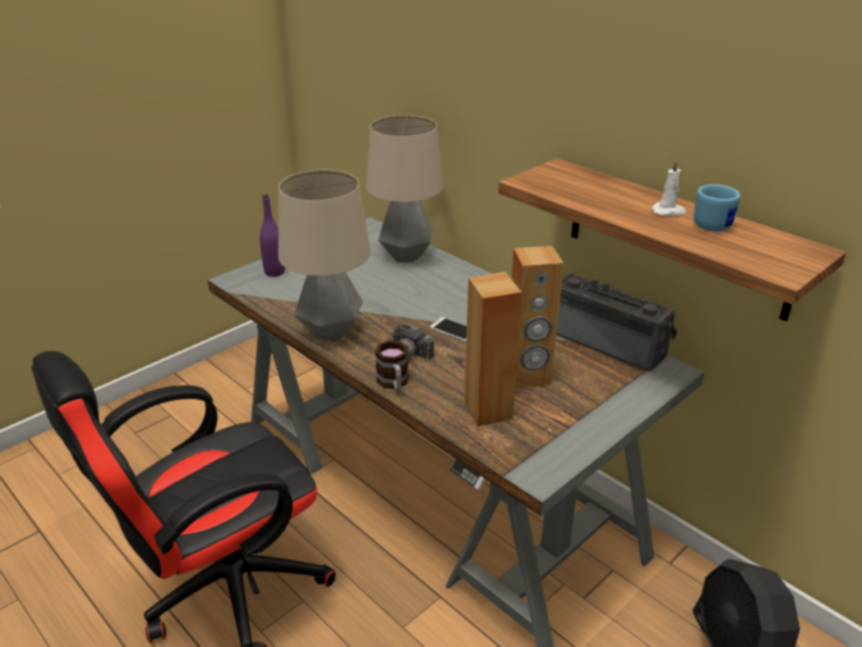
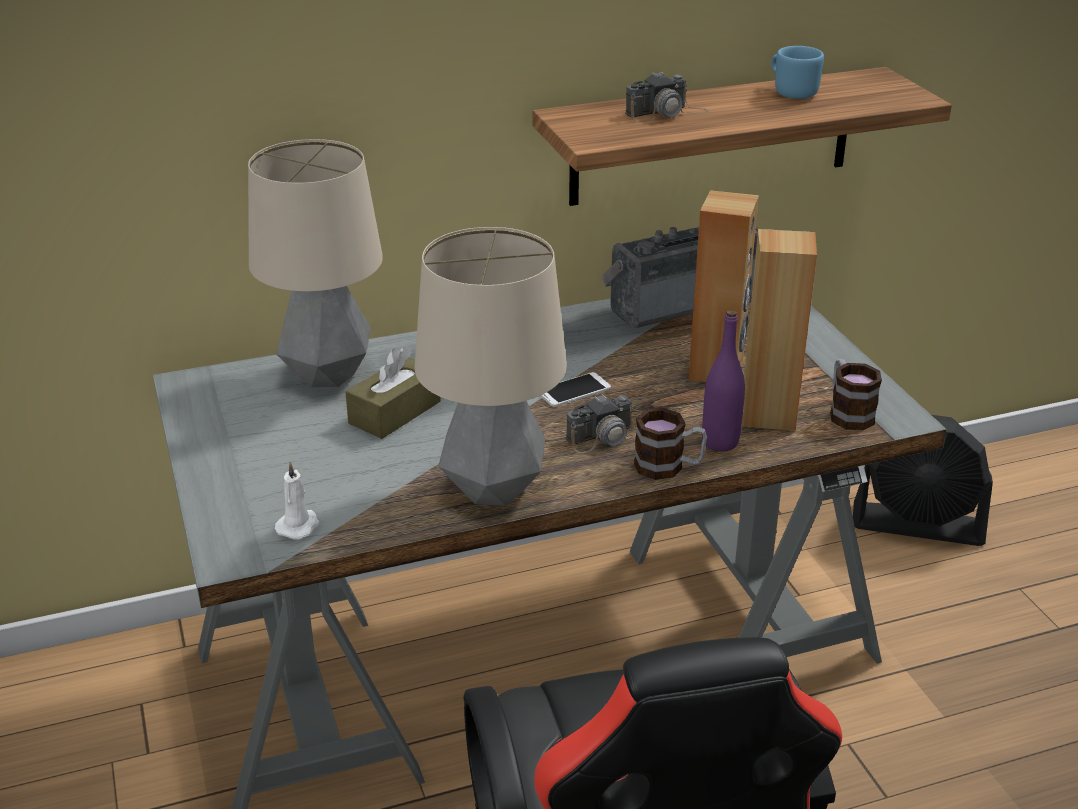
camera: 65 degrees left, 0 degrees up
(274, 272) = (250, 507): purple bottle -> purple bottle (720, 442)
(384, 283) = (395, 412): none -> brown tissue box
(522, 446) = (847, 412): none -> mug
(605, 192) = (666, 113): none -> camera
(668, 211) = (745, 101): white candle -> white candle (299, 526)

